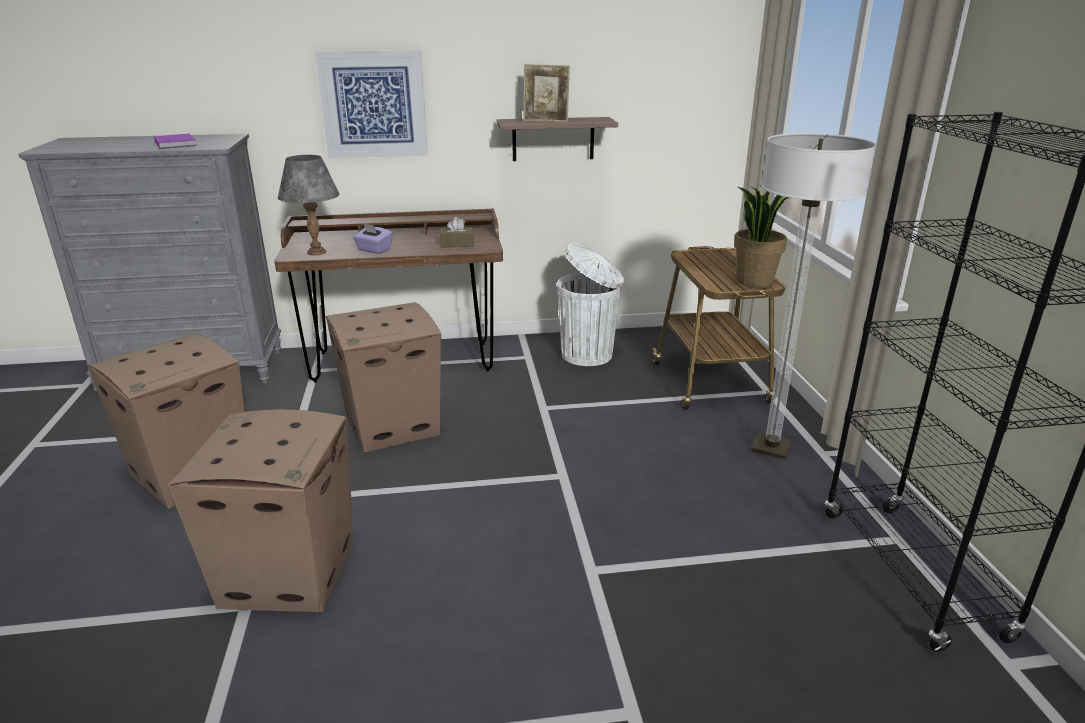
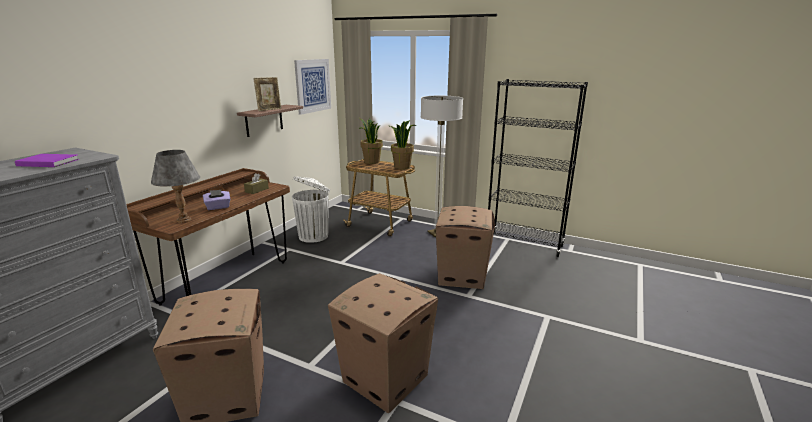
camera: 55 degrees left, 5 degrees down
(373, 104) = (166, 112): picture -> picture (313, 85)
(393, 425) = (291, 306): cardboard box -> cardboard box (462, 276)
(731, 256) = (371, 162): none -> potted plant

